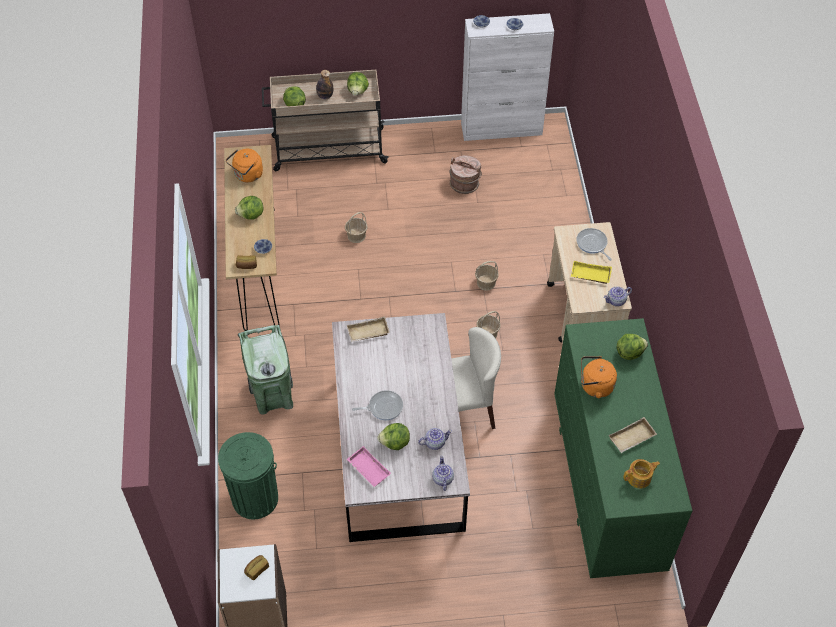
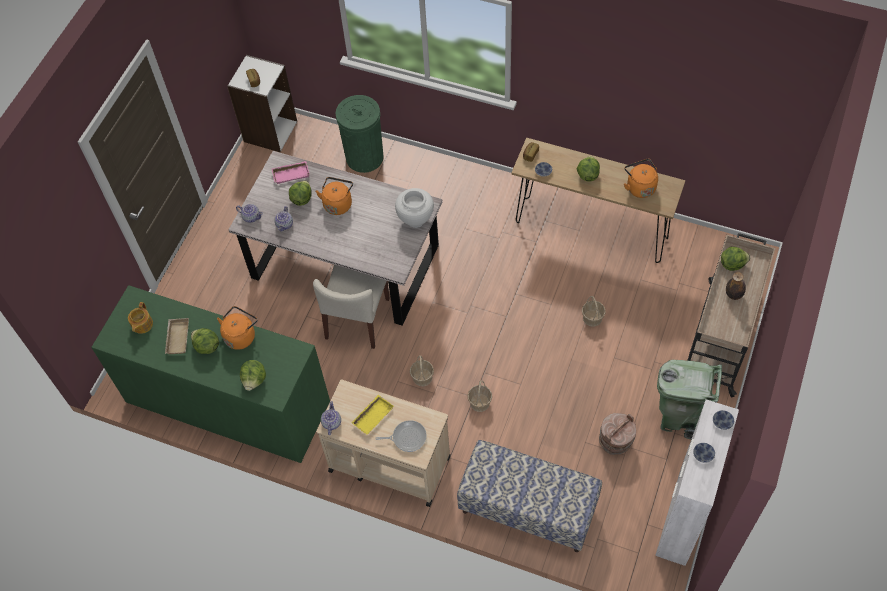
camera: 120 degrees right, 5 degrees up
(273, 397) = (447, 196): green trash can -> green trash can (679, 417)
(358, 91) = (729, 326): lettuce -> lettuce (206, 346)
(368, 333) = (415, 219): beige tray -> white vase
(383, 407) = (338, 203): frying pan -> orange kettle
(557, 218) = (527, 509): none -> bench

